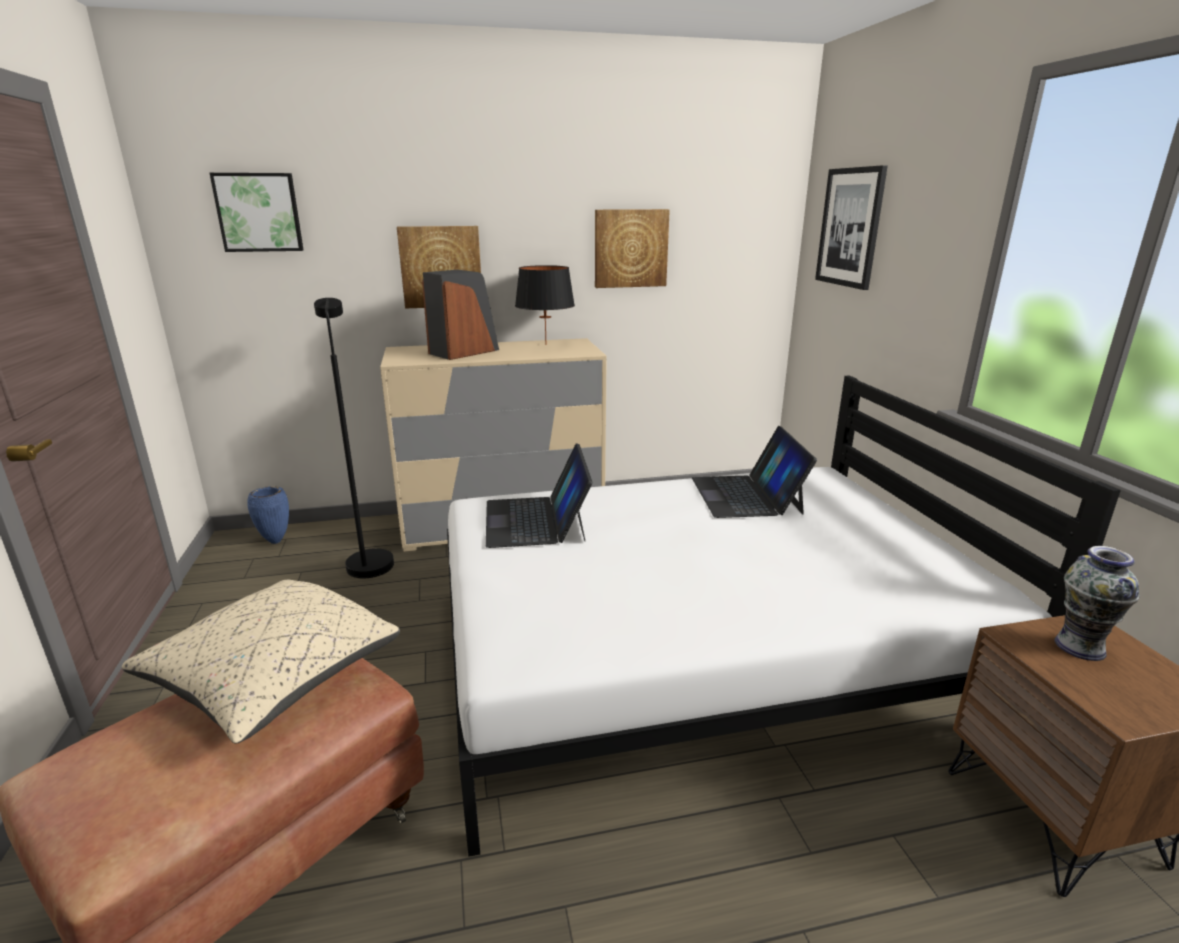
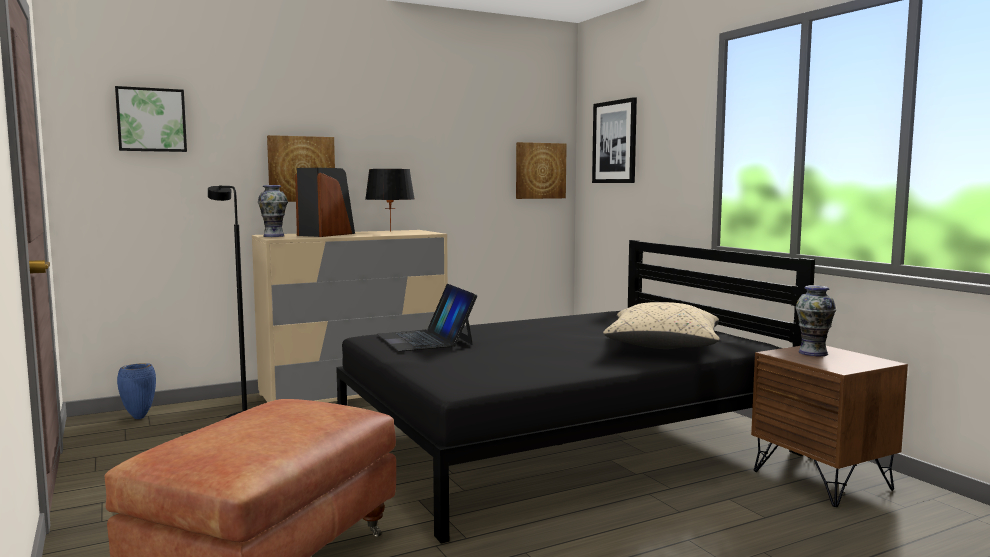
camera: 15 degrees left, 15 degrees down
(274, 679) = (286, 410): beige pillow -> beige pillow (663, 348)
(401, 354) = (273, 236): none -> vase
(630, 248) = (451, 159): picture -> picture (540, 170)
(699, 659) = (561, 443): white bed -> black bed
(747, 495) = (576, 322): laptop -> none

